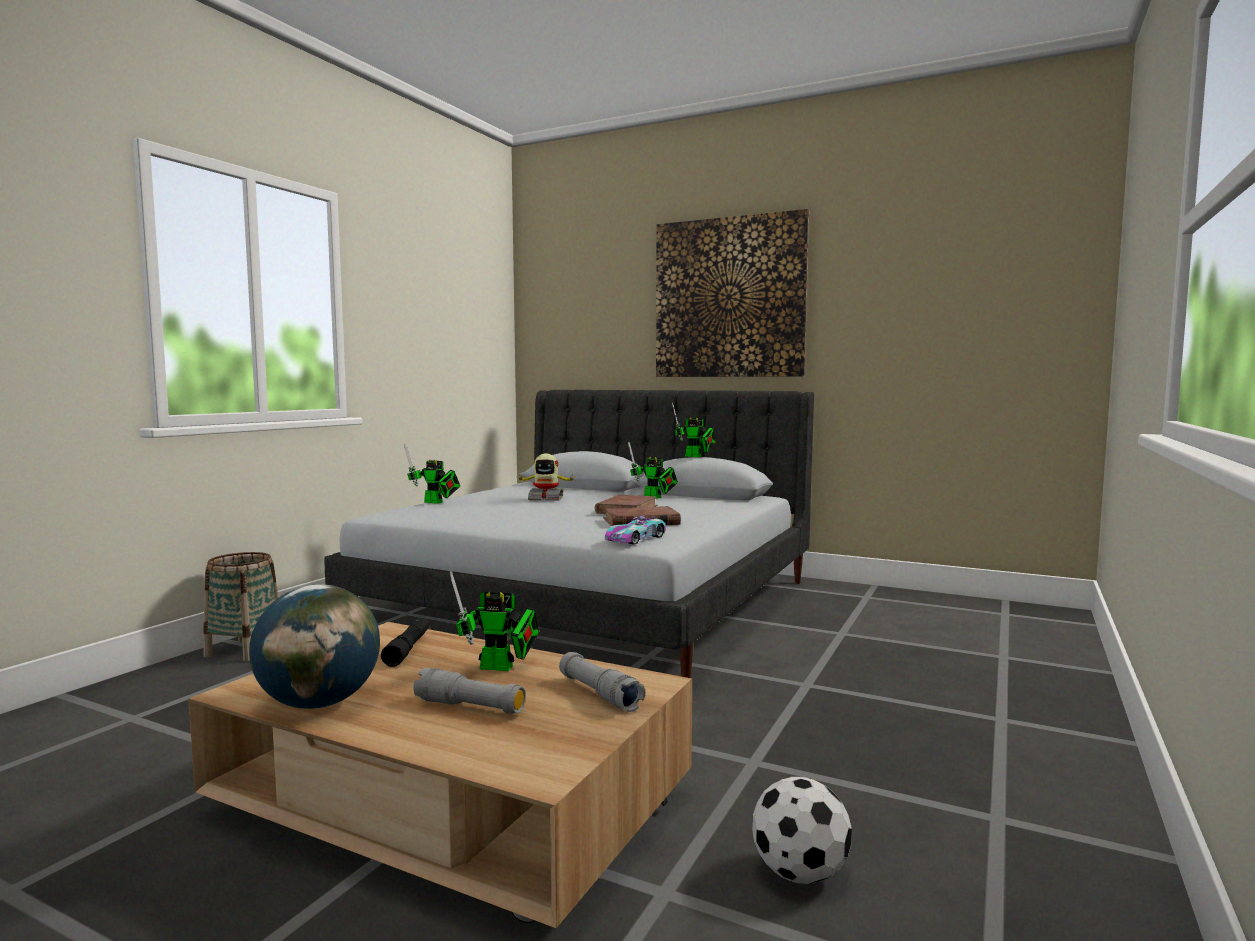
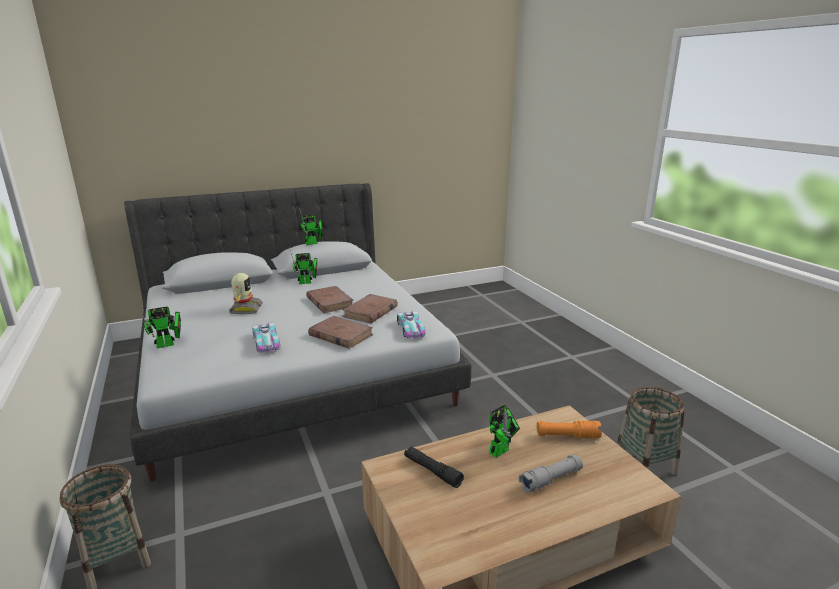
camera: 50 degrees left, 15 degrees up
(318, 703) = (495, 533): globe -> none
(490, 514) = (266, 342): none -> toy car
(546, 499) = (245, 309): toy robot -> toy robot turned 45 degrees counterclockwise
(558, 526) = (340, 335): none -> brown book
(599, 694) = (567, 436): grey flashlight -> orange flashlight
(729, 298) = (296, 114): picture -> none
(800, 874) = (645, 465): football -> basket

